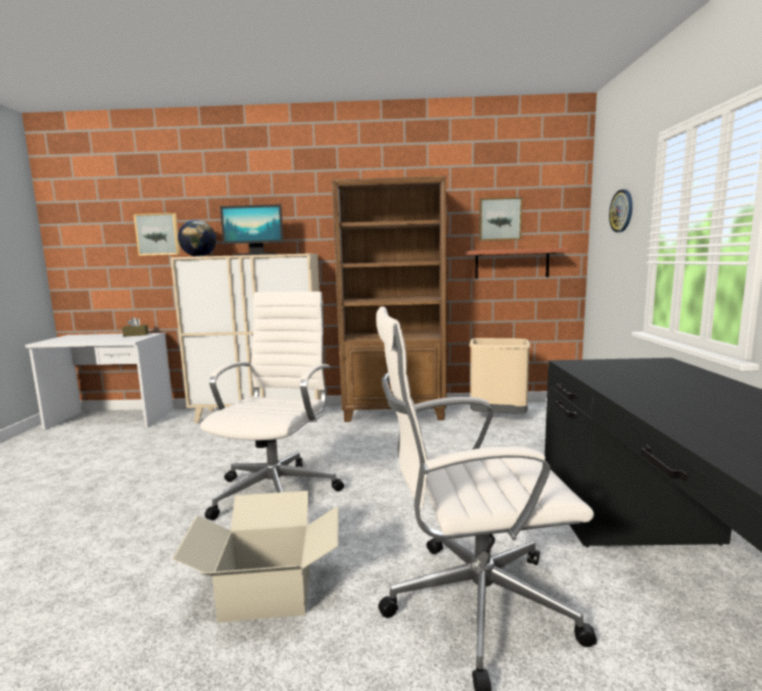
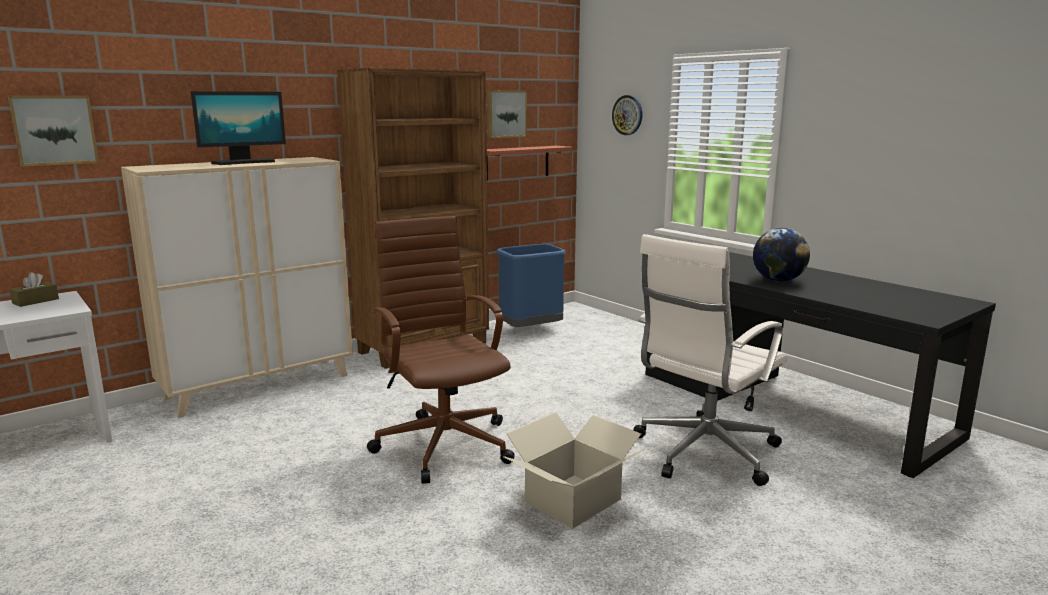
camera: 40 degrees left, 5 degrees up
(199, 256) = (153, 167): globe -> globe (778, 280)
(278, 491) = (444, 443): white office chair -> brown office chair
(498, 418) = (531, 330): beige trash can -> blue trash can

